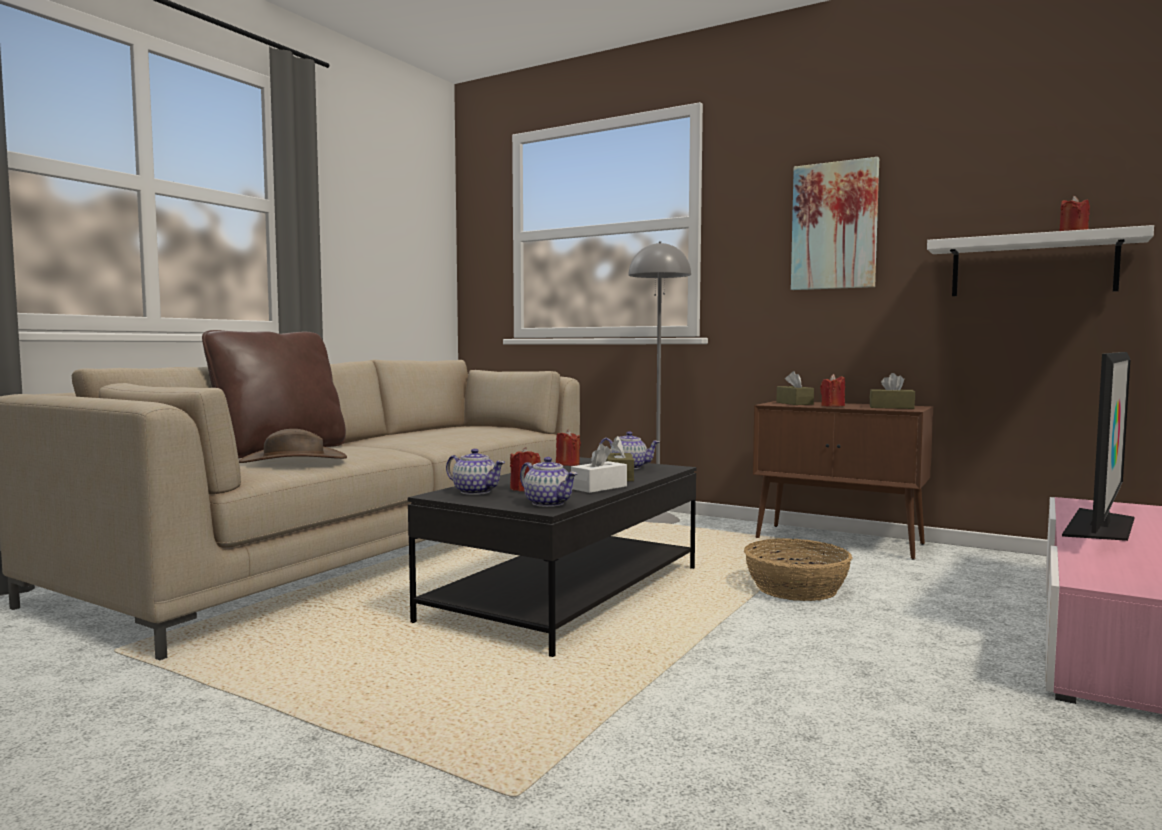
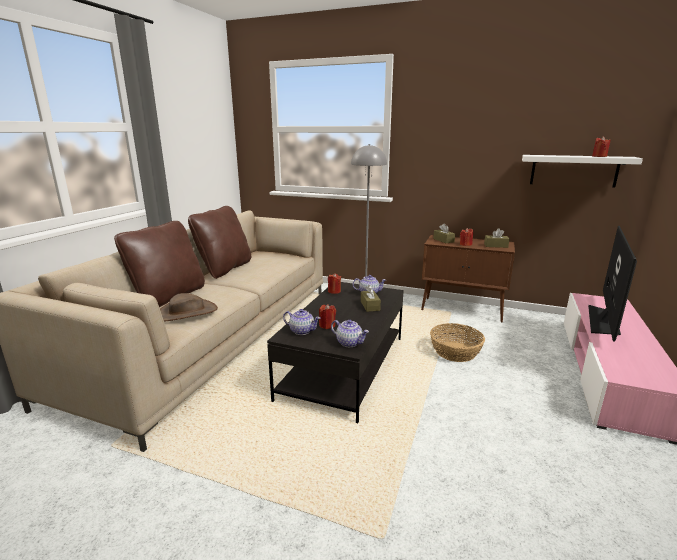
camera: 10 degrees left, 15 degrees up
(394, 435) = (224, 269): none -> brown pillow
(599, 487) = (366, 320): white tissue box -> none
(834, 226) = (469, 139): picture -> none

